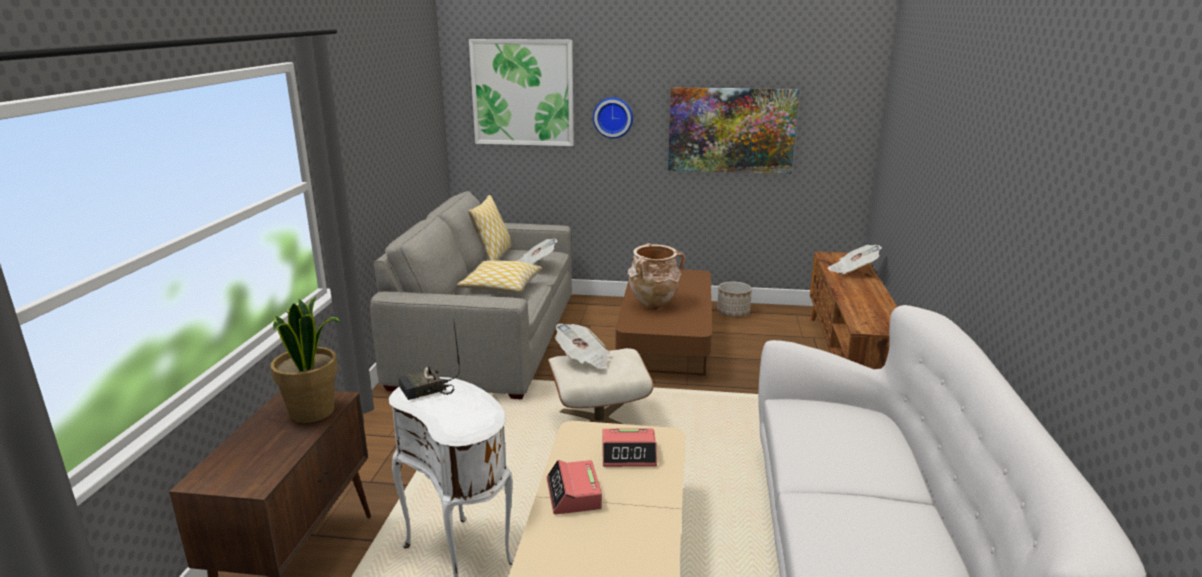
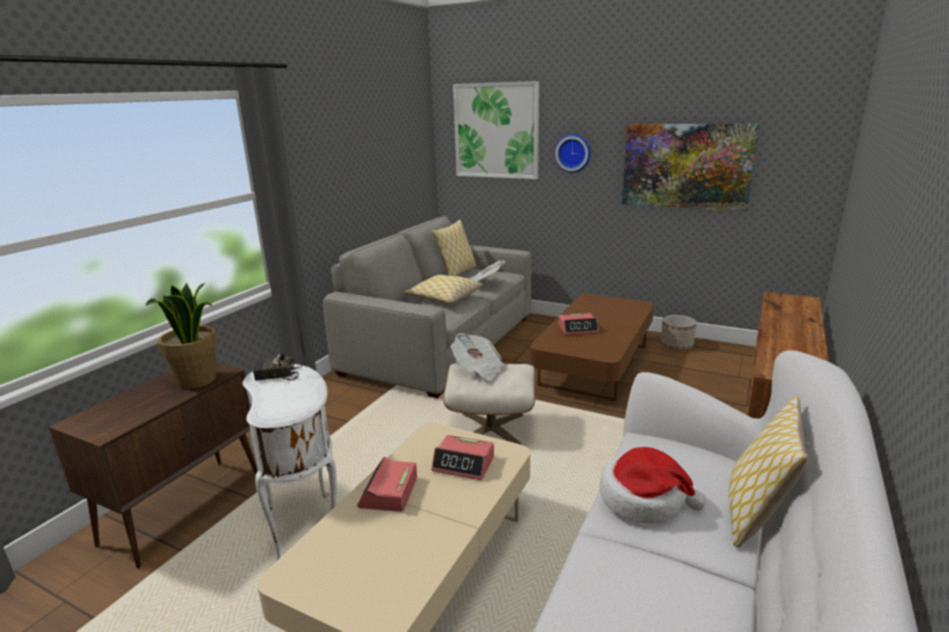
camera: 20 degrees right, 0 degrees up
(653, 306) = (578, 329): beige vase -> alarm clock
(818, 453) = (643, 499): none -> hat
(852, 271) = (795, 314): newspaper -> none
(907, 449) = (756, 515): none -> pillow

